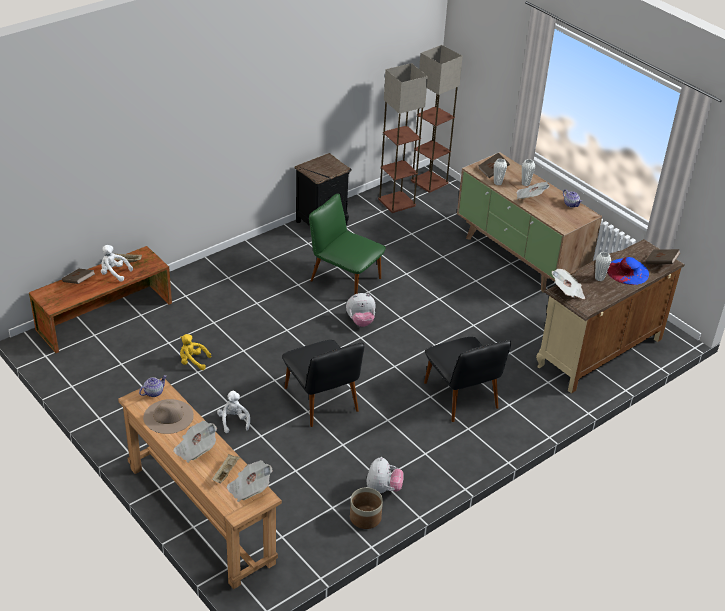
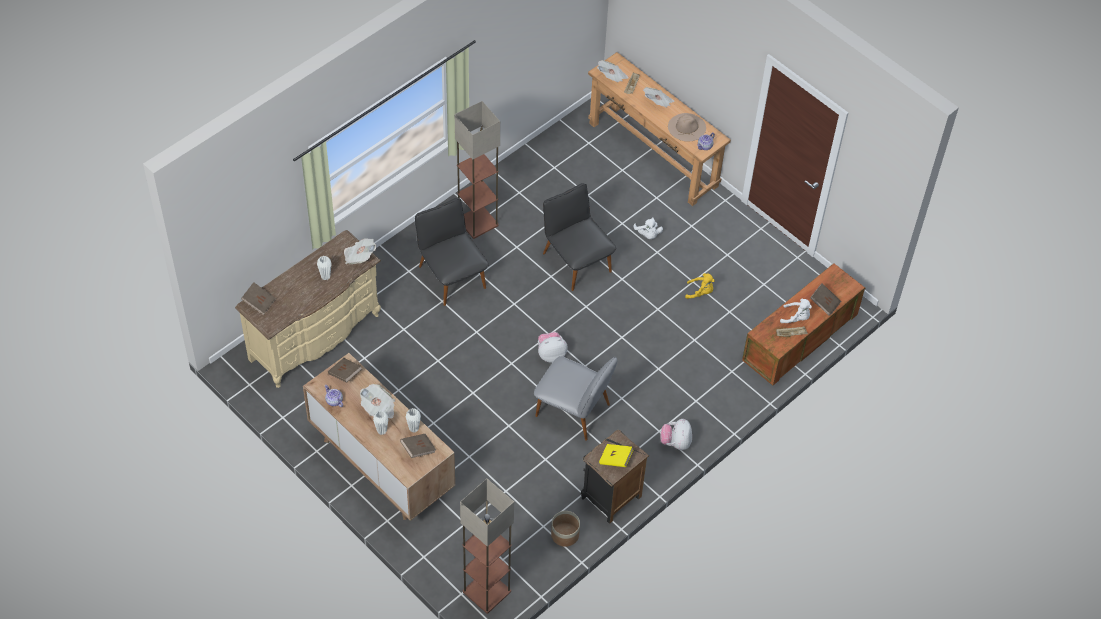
camera: 175 degrees right, 15 degrees up
(323, 165) = (615, 460): none -> yellow book
(345, 279) = (572, 410): green chair -> grey chair
(365, 517) = (528, 161): planter -> planter (565, 534)
(383, 489) = (515, 185): plush toy -> plush toy (676, 442)
(397, 202) = (526, 546): floor lamp -> floor lamp (477, 223)
(564, 220) = (345, 374): none -> brown book
(627, 271) = (296, 288): blue hat -> none

